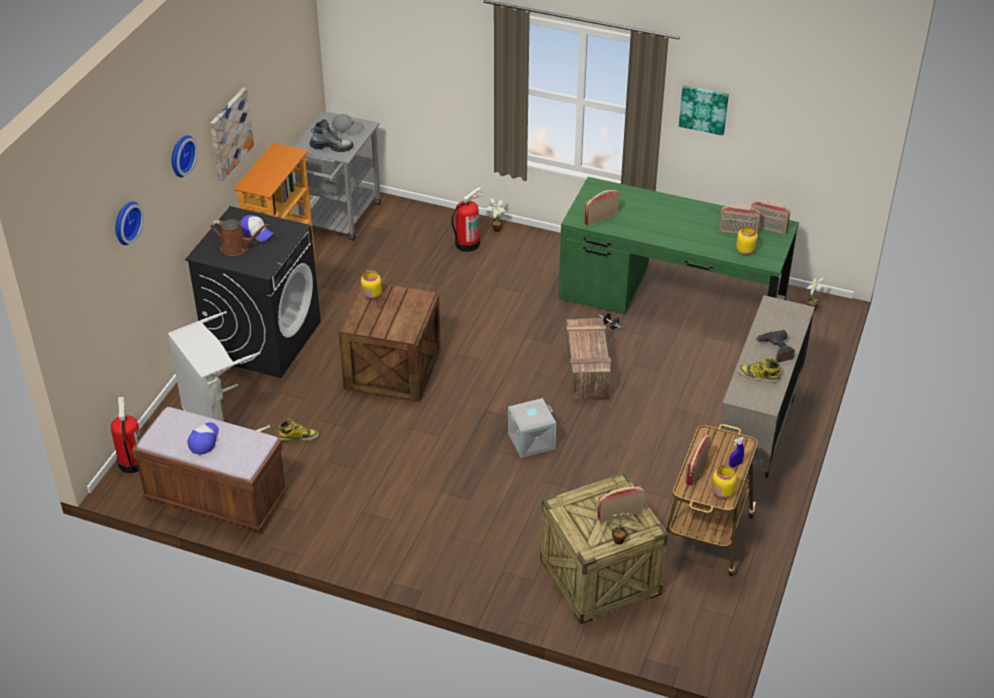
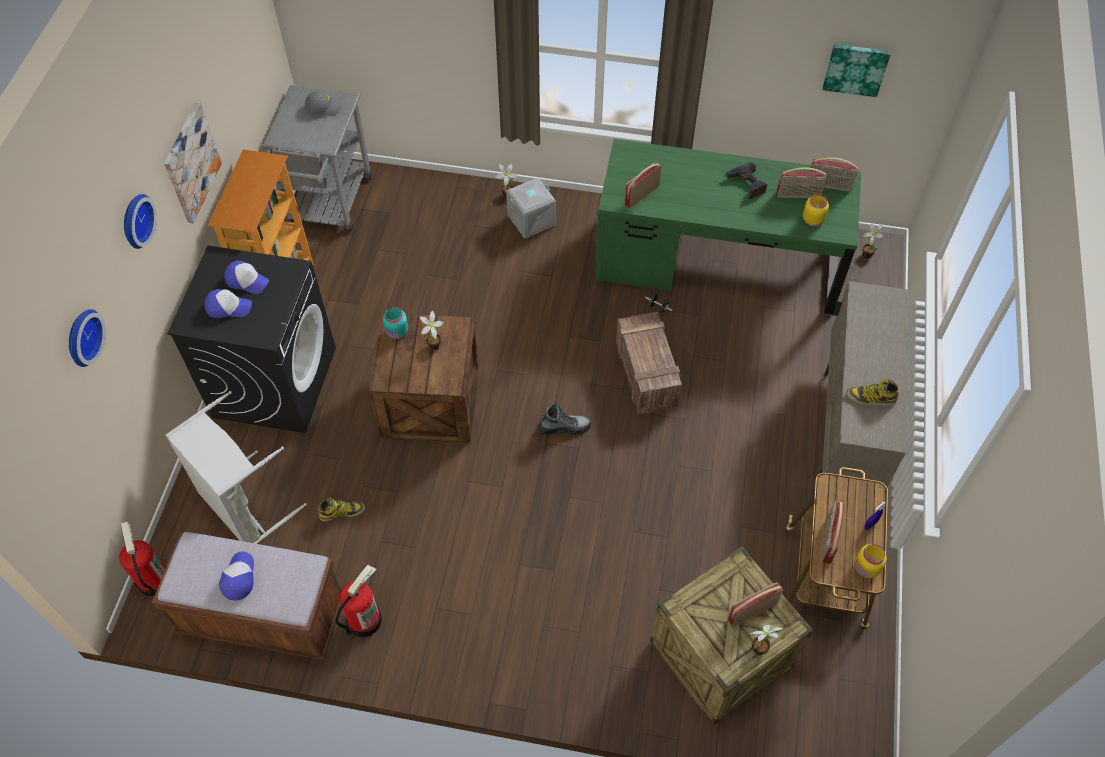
camera: 10 degrees left, 15 degrees up
(237, 247) = (228, 307): brown watering can -> cap
(331, 147) = (311, 137): boot -> boot (564, 427)
(371, 295) = (397, 332): yellow jar -> turquoise jar
(399, 308) = (433, 347): none -> potted plant
(467, 243) = (479, 218): fire extinguisher -> fire extinguisher (364, 619)
(531, 441) = (605, 478): grey storage box -> grey storage box (531, 220)
(704, 109) = (752, 55): picture -> picture (855, 69)
(776, 349) = (881, 357): power drill -> power drill (746, 184)

